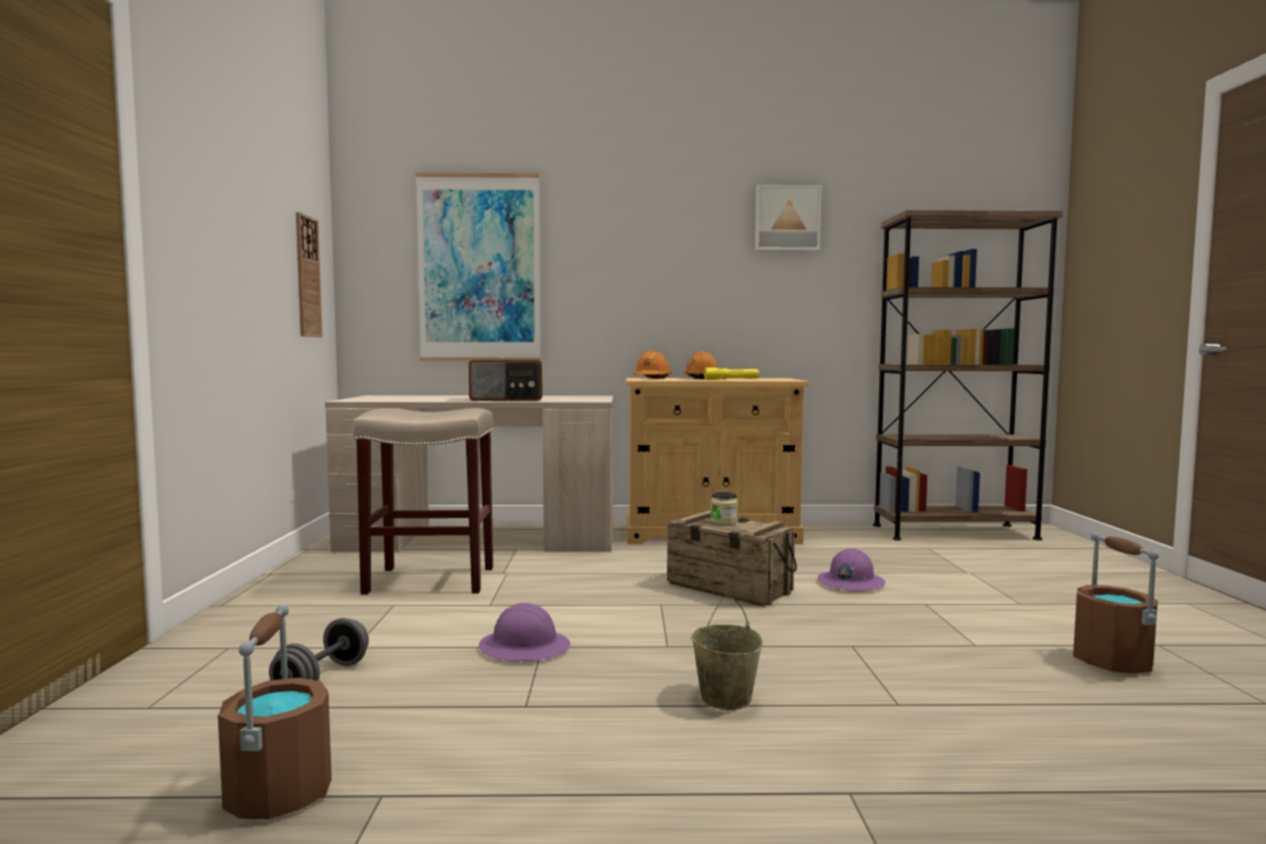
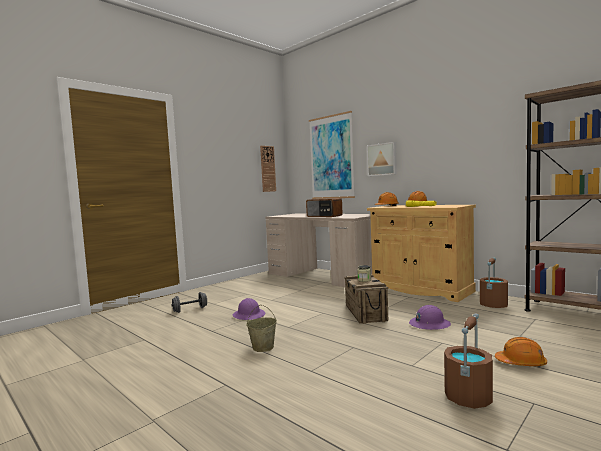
camera: 45 degrees right, 0 degrees up
(279, 793) = (133, 332): brown bucket -> brown bucket (493, 305)
(428, 580) = (273, 288): beige stool -> none
(787, 218) = (472, 109): picture -> picture (382, 159)
(1044, 604) = (521, 363): none -> orange hard hat

